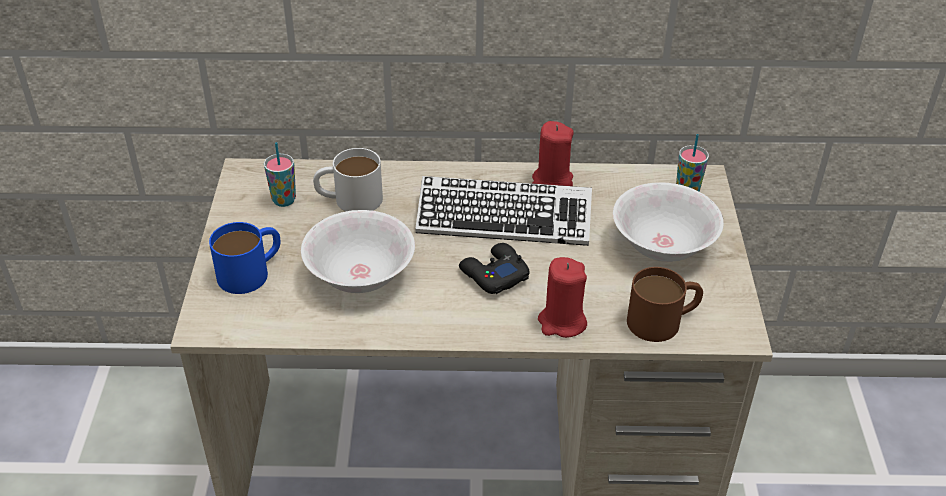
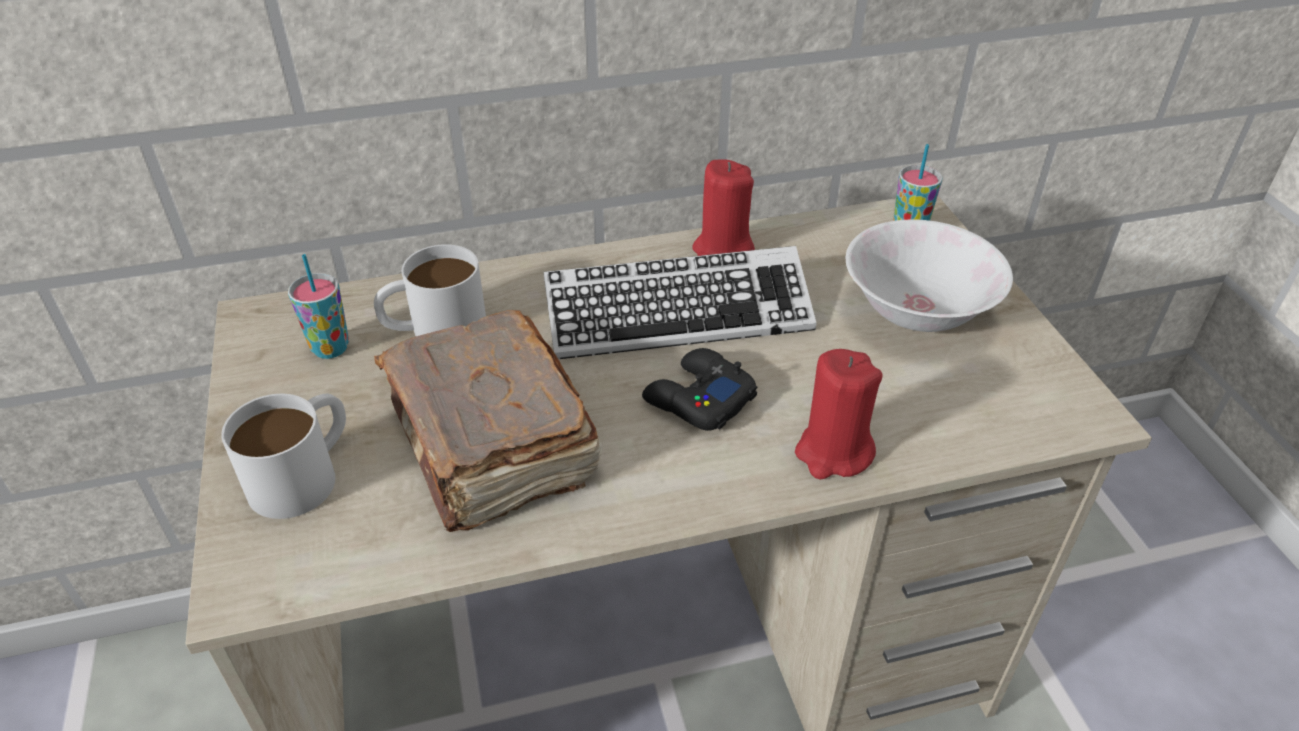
camera: 15 degrees left, 0 degrees up
(251, 271) = (305, 473): blue mug -> white mug
(360, 277) = (491, 446): white bowl -> brown book
(663, 320) = (976, 418): brown mug -> none

